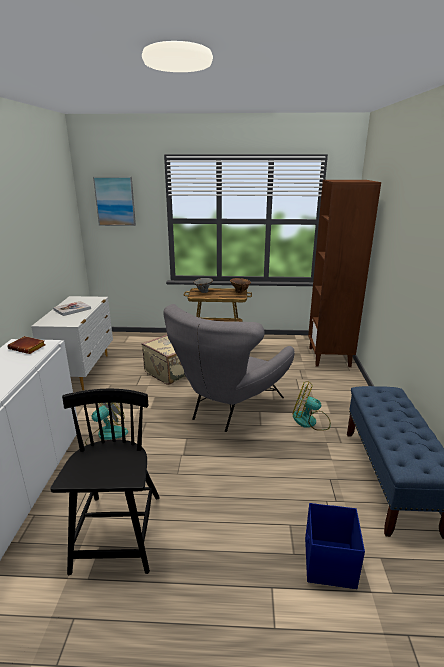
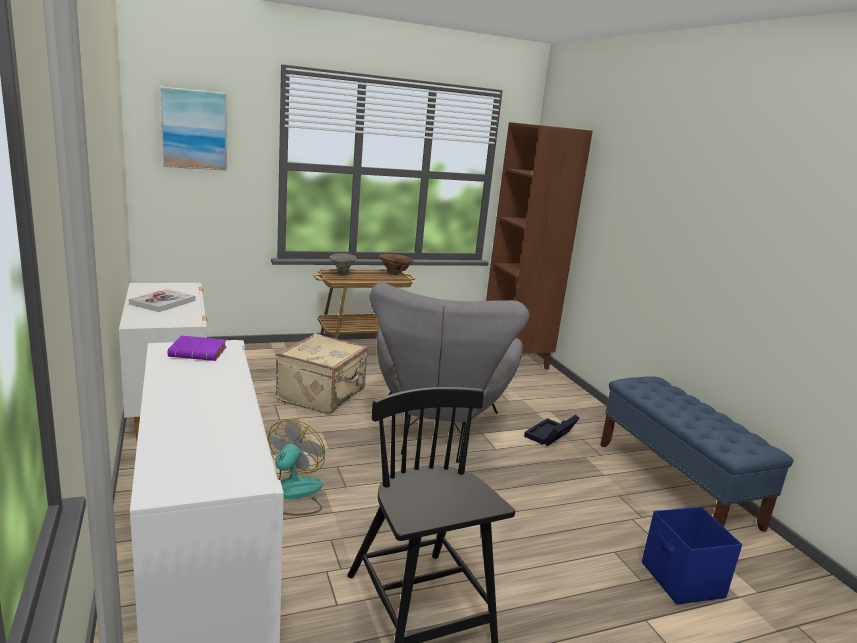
camera: 25 degrees left, 5 degrees down
(28, 348) = (200, 353): brown book -> purple book
(310, 421) = (550, 436): fan -> black storage box

